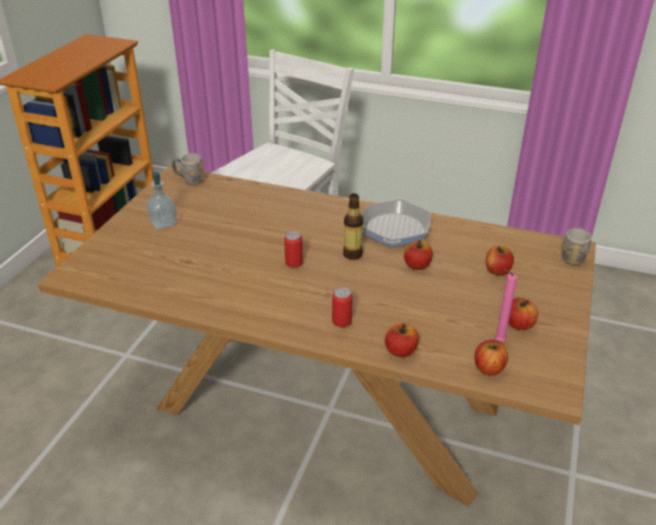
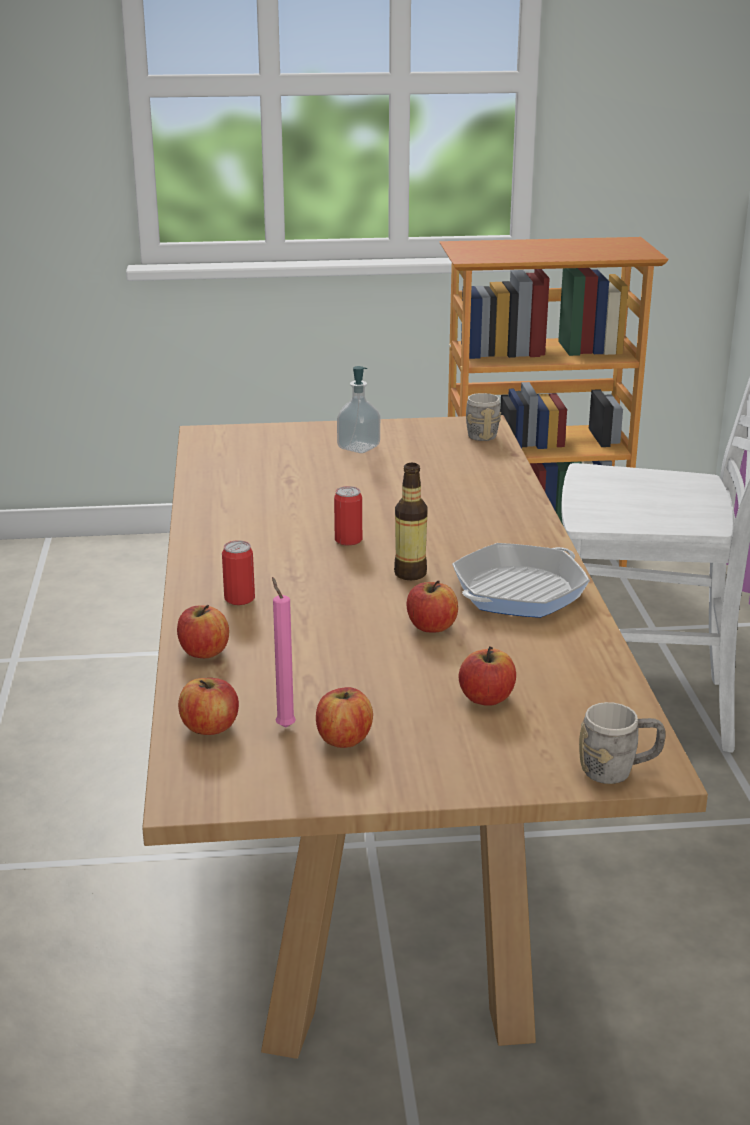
camera: 65 degrees right, 10 degrees down
(395, 229) = (519, 591): frying pan -> frying pan turned 150 degrees clockwise

